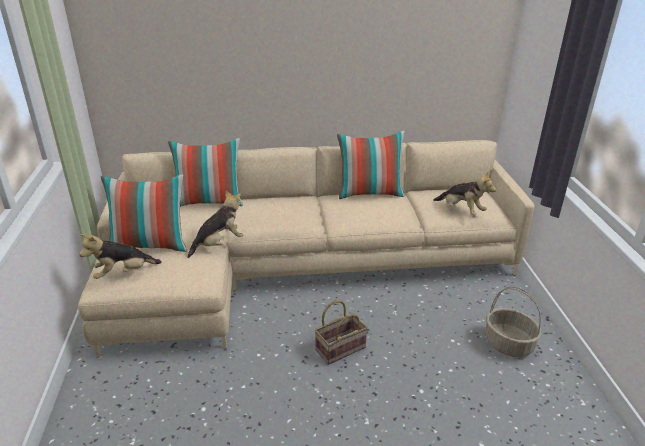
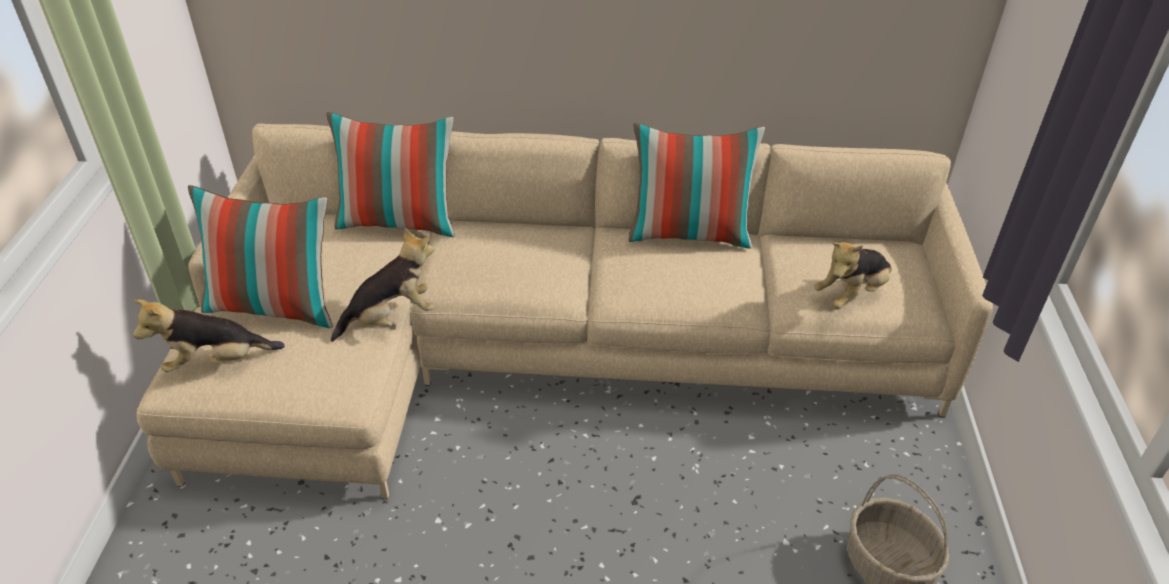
camera: 10 degrees right, 10 degrees up
(341, 347) = (582, 527): basket -> none
(461, 210) = (851, 294): plush toy -> plush toy turned 90 degrees clockwise

